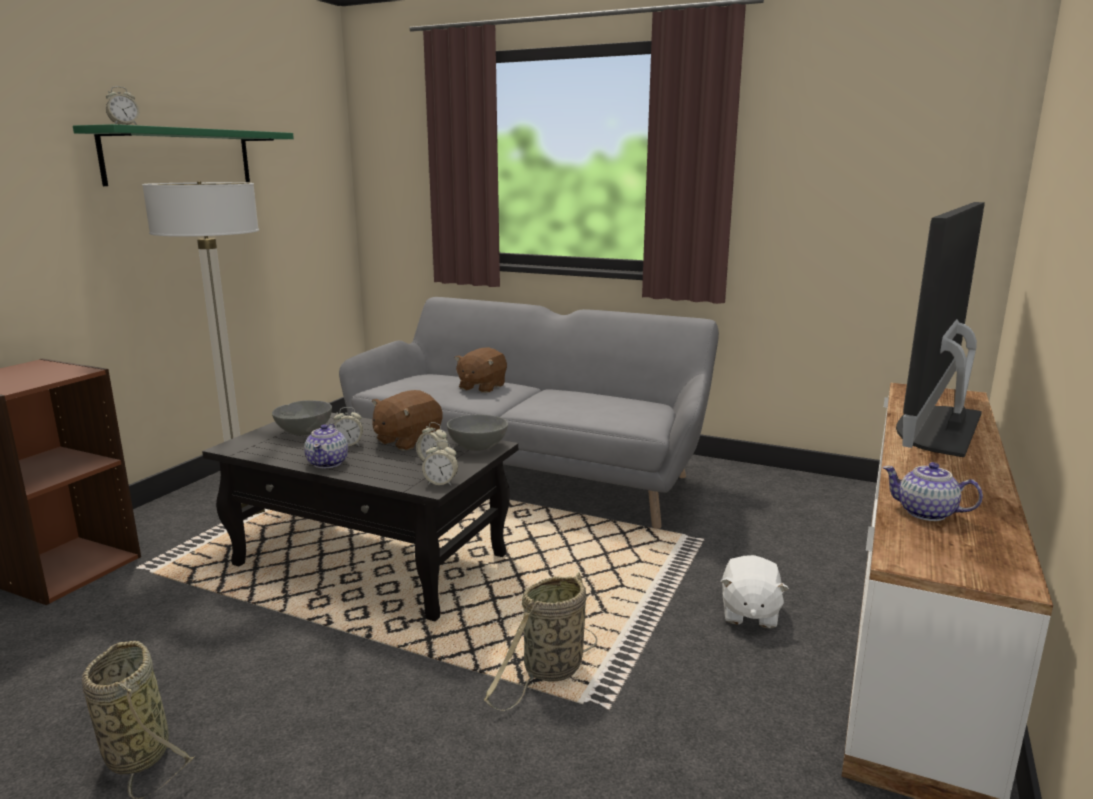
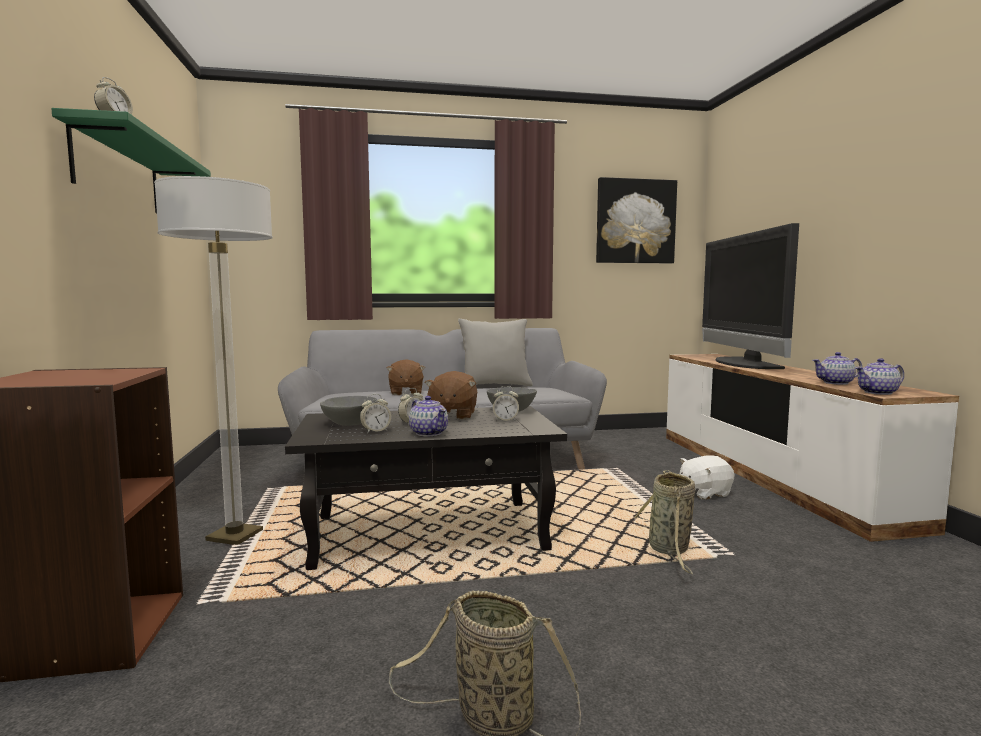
camera: 35 degrees left, 10 degrees down
(441, 483) = (544, 427): alarm clock -> alarm clock (375, 431)
(605, 392) = (495, 386): none -> grey pillow
(749, 613) = (704, 493): white plush toy -> white plush toy turned 90 degrees clockwise
(887, 154) = (635, 221): none -> picture
(913, 555) = (878, 392): none -> teapot

